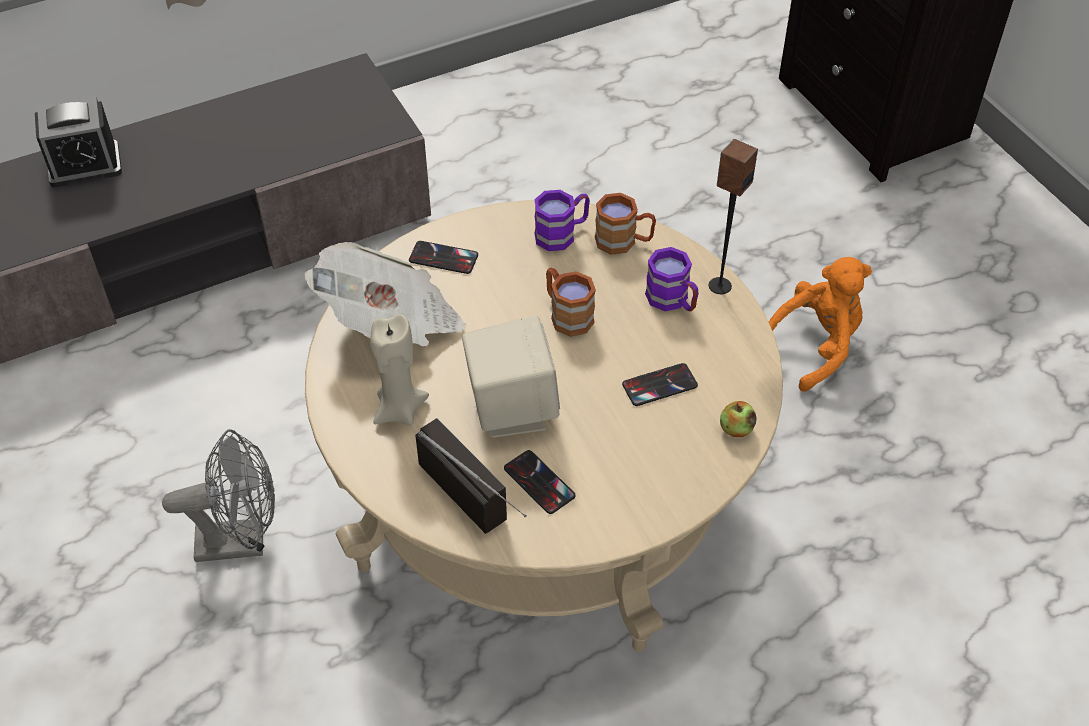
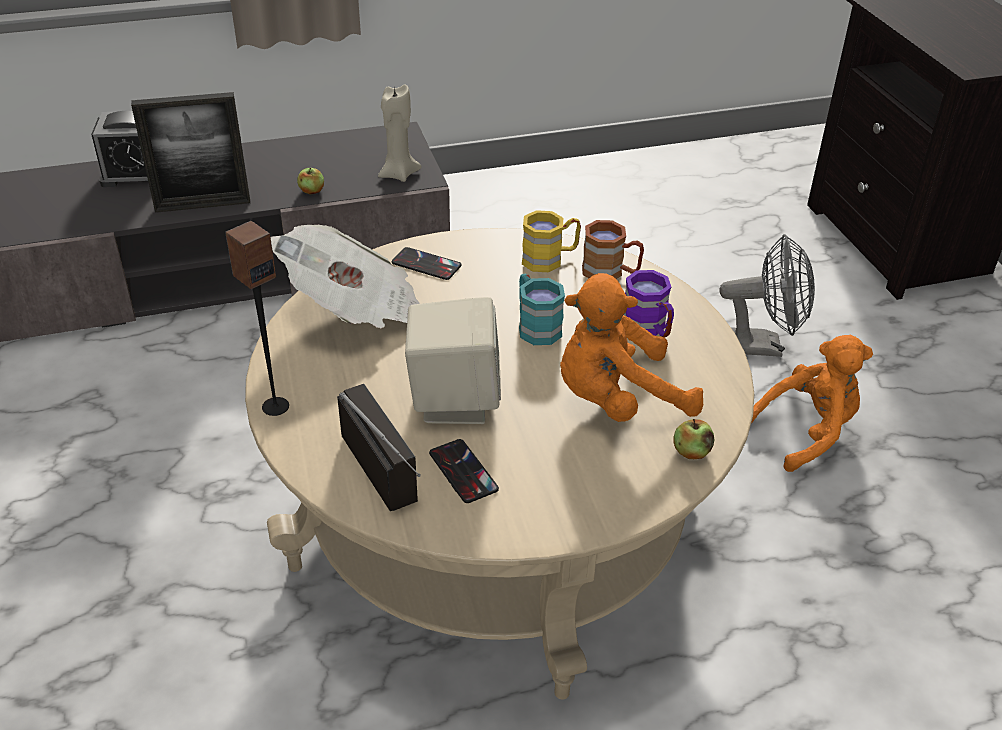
camera: 10 degrees right, 10 degrees down
(171, 196) = (203, 205): none -> picture frame
(242, 541) = (184, 524): grey fan -> grey fan (761, 346)
(281, 161) = (311, 191): none -> apple
(399, 410) = (338, 385): beige candle -> beige candle (398, 174)
(562, 233) = (550, 259): purple mug -> yellow mug
(566, 314) = (535, 326): brown mug -> turquoise mug
(659, 385) = (617, 400): phone -> orange plush toy
(719, 285) = (701, 321): speaker -> speaker (275, 406)

